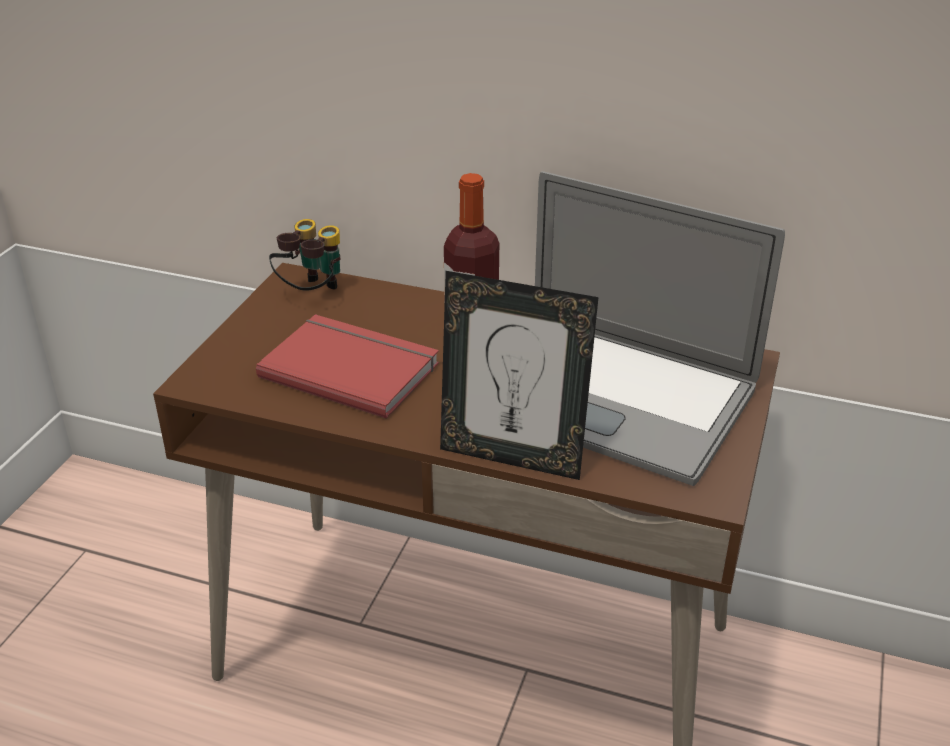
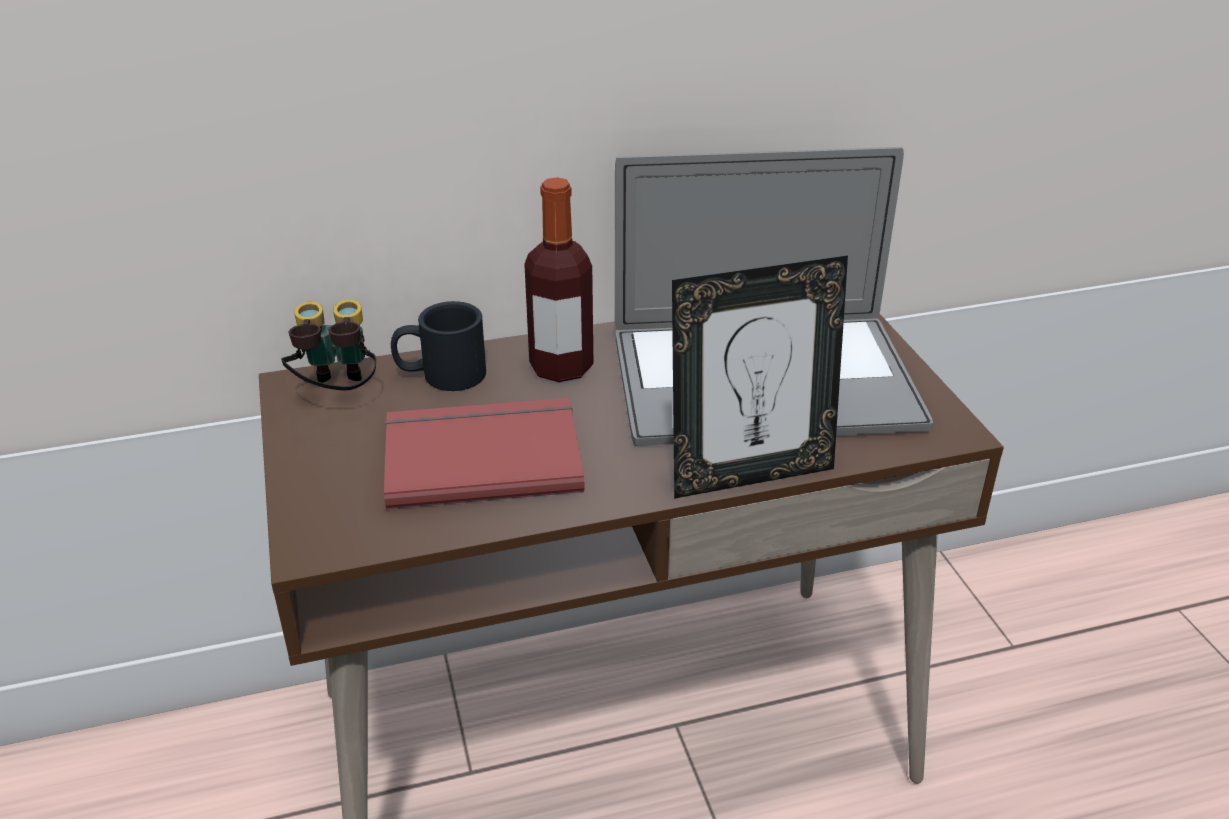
camera: 35 degrees left, 0 degrees up
(387, 304) = (440, 375): none -> black mug

